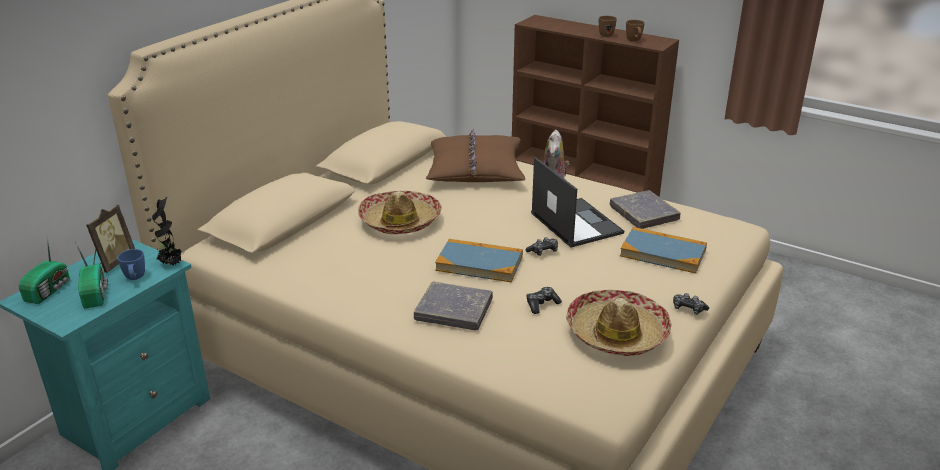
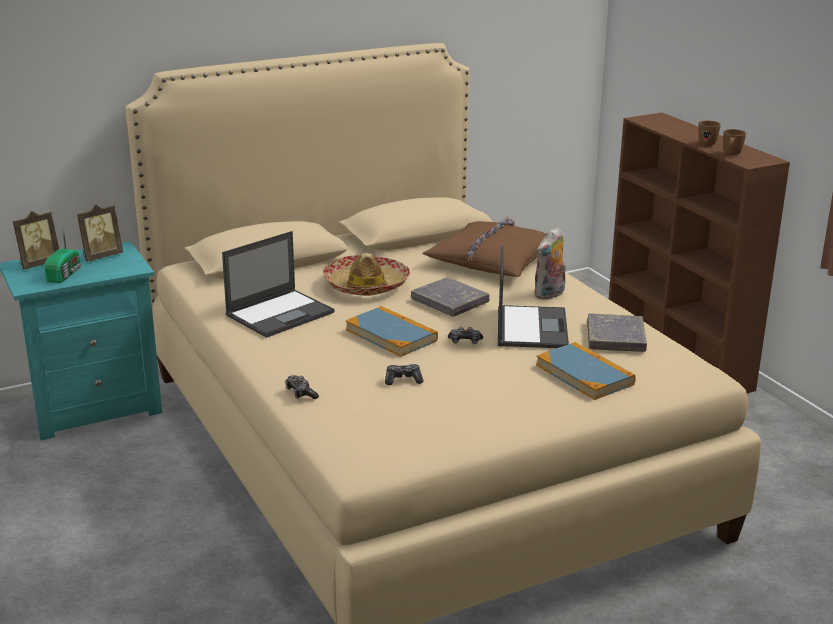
camera: 30 degrees right, 5 degrees down
(49, 290) = (38, 264): radio -> picture frame
(135, 279) = (102, 272): blue mug -> none
(172, 264) = (140, 268): potted plant -> none
(357, 271) = (281, 313): none -> laptop
(453, 310) = (322, 363): grey book -> grey book (449, 301)
(617, 333) = (441, 420): hat -> none
(688, 309) = (543, 425): game controller -> game controller (300, 393)

